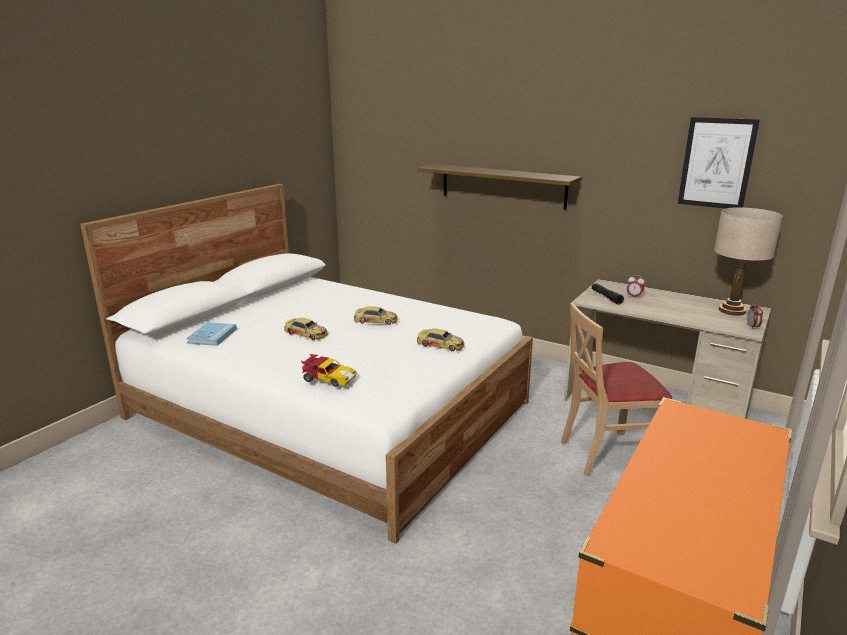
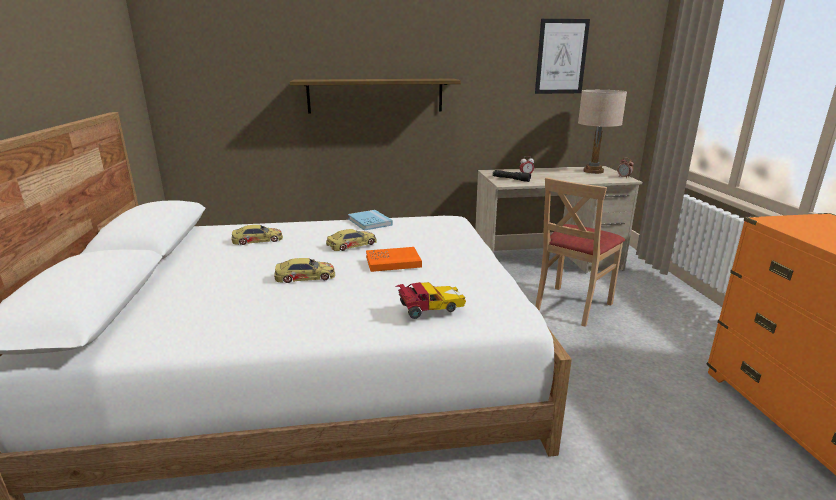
camera: 40 degrees left, 0 degrees up
(212, 336) = (180, 318): blue book -> blue book (370, 222)
(372, 341) = (393, 261): none -> orange book
(440, 345) = (452, 246): toy car -> toy car (257, 240)

